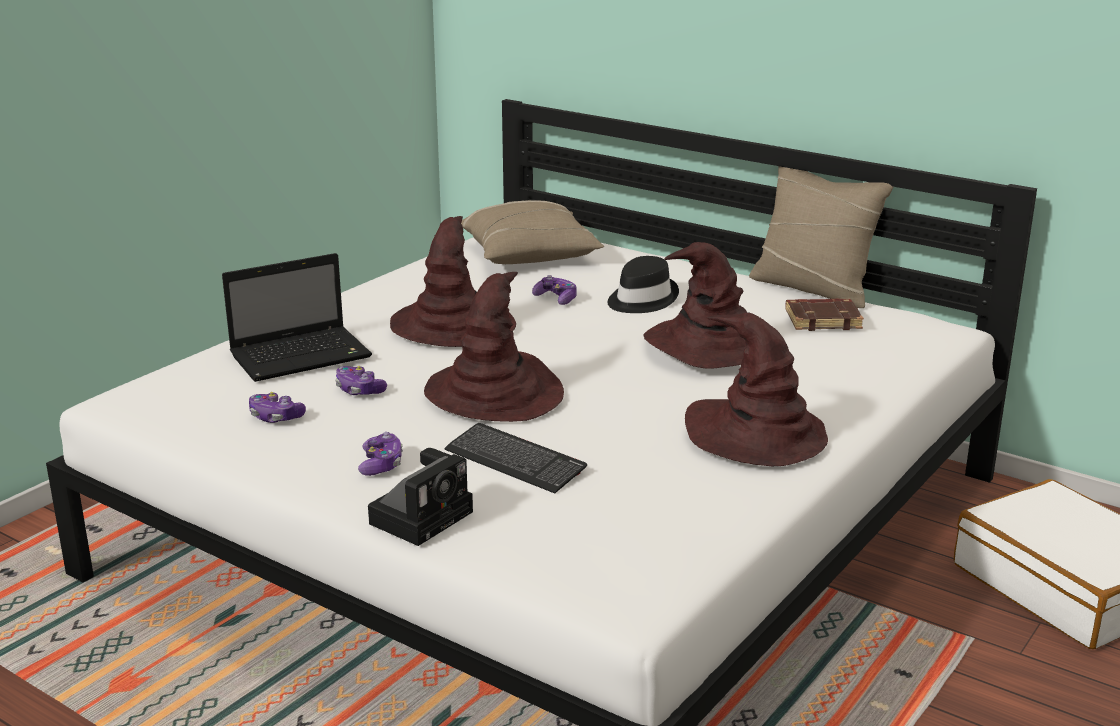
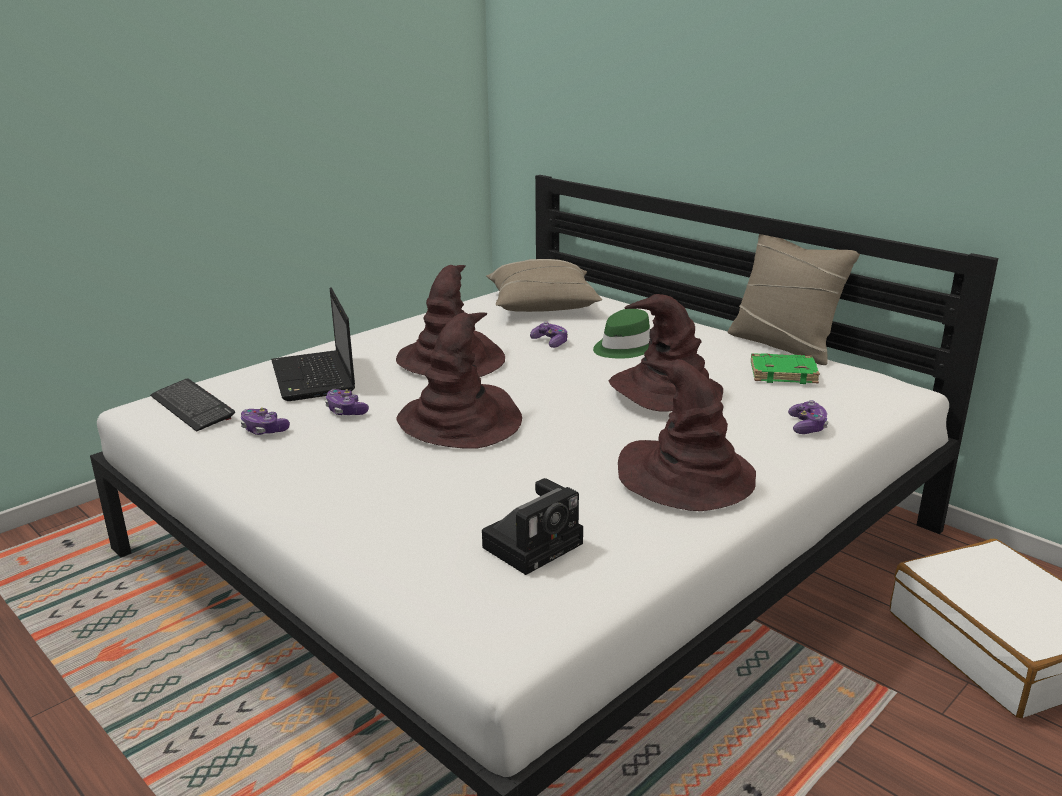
camera: 10 degrees right, 0 degrees up
(303, 355) = (314, 378): laptop -> laptop turned 90 degrees clockwise
(381, 464) = (331, 480): game controller -> game controller (807, 426)
(423, 516) = (343, 532): camera -> camera (535, 543)
(515, 461) = (451, 486): keyboard -> keyboard (192, 407)
(641, 299) = (624, 347): black hat -> green hat
(823, 320) = (783, 373): brown book -> green book

